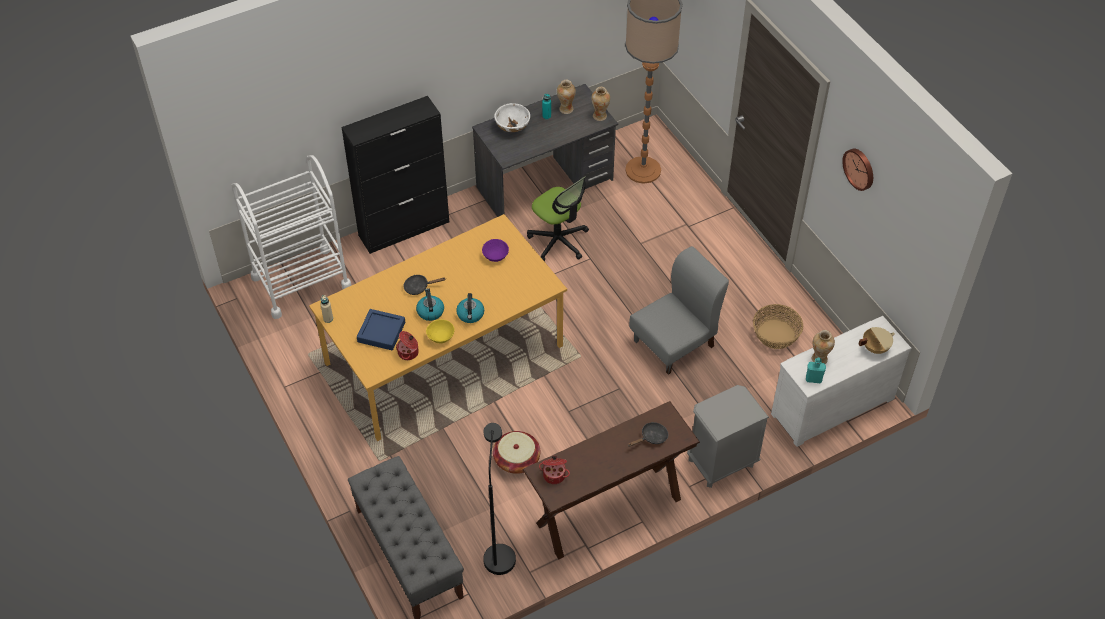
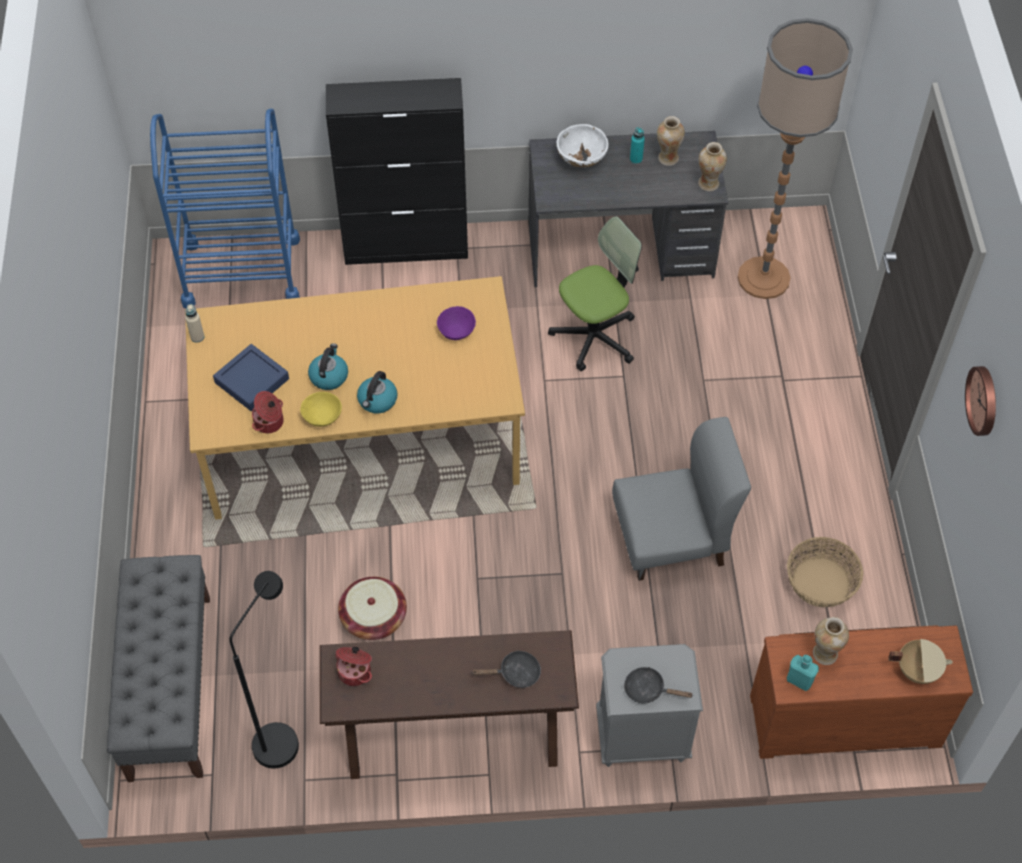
camera: 25 degrees right, 5 degrees up
(301, 282) = (241, 271): white cart -> blue cart
(419, 287) = (334, 337): black frying pan -> black frying pan (648, 689)
(558, 241) = (594, 336): office chair -> office chair turned 105 degrees counterclockwise
(830, 404) = (843, 716): white dresser -> brown dresser

